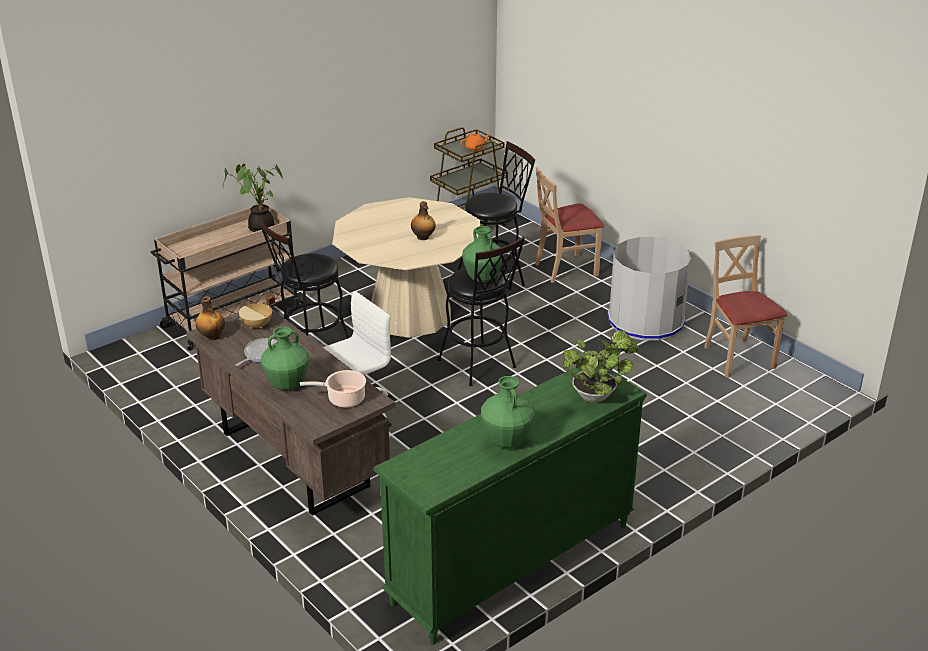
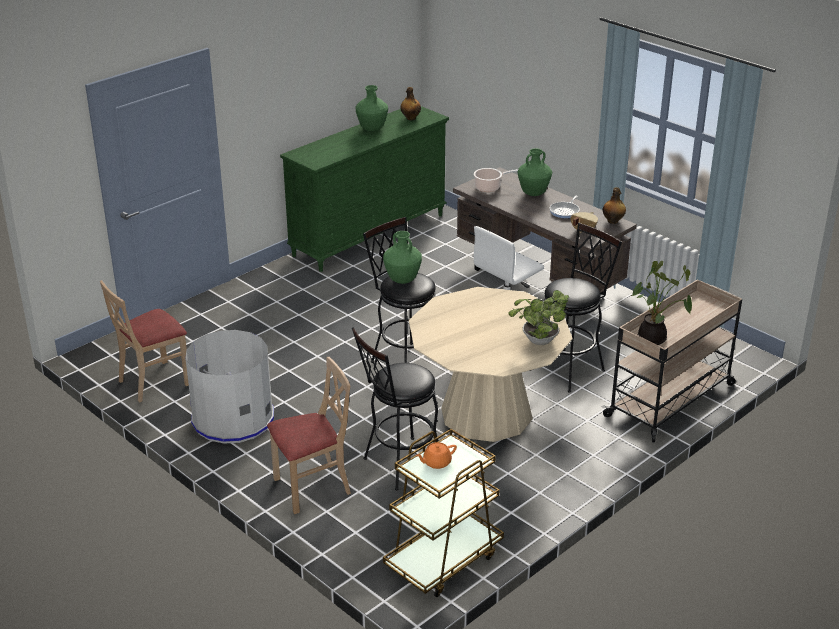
camera: 175 degrees right, 0 degrees up
(423, 237) = (470, 321): bottle -> bottle (410, 118)
(596, 395) = (314, 151): potted plant -> potted plant (537, 341)
(738, 358) = (154, 381): beige chair -> beige chair turned 75 degrees clockwise

